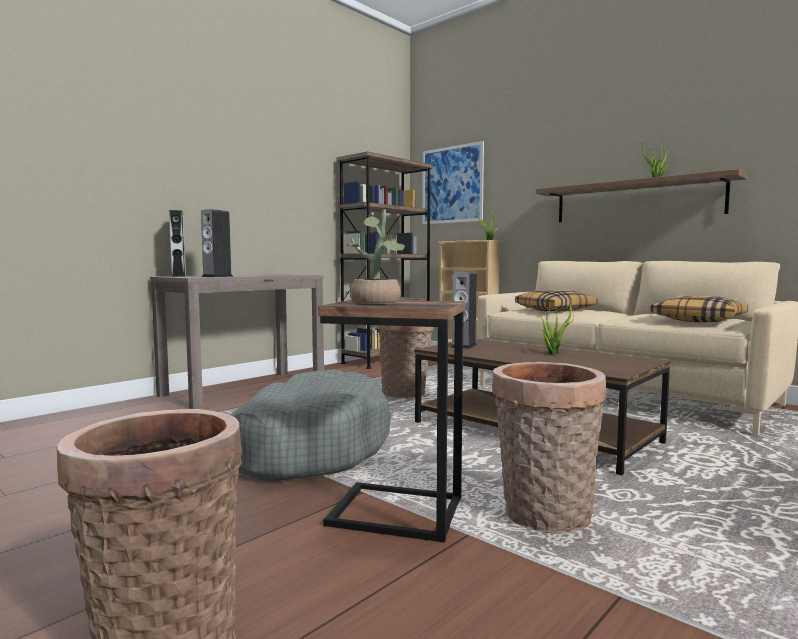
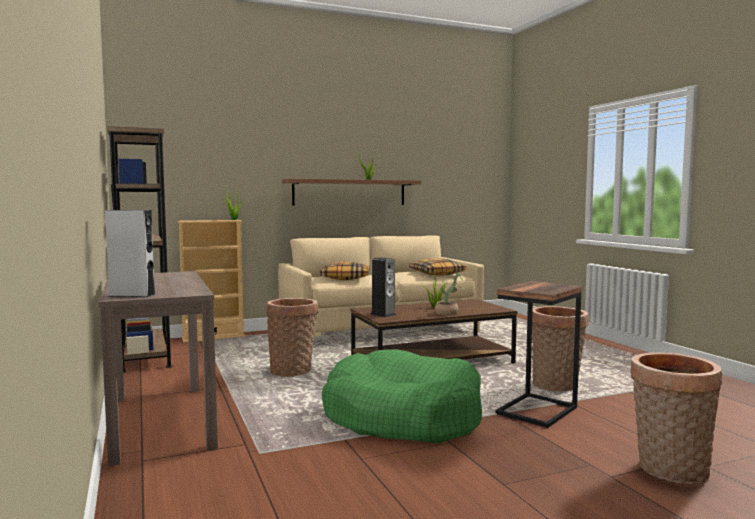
camera: 65 degrees left, 0 degrees up
(217, 276) = (187, 288): speaker -> none
(307, 447) = (402, 416): grey dog bed -> green dog bed
(377, 303) = (539, 288): potted plant -> potted plant (449, 313)
(452, 184) = (173, 161): picture -> none

